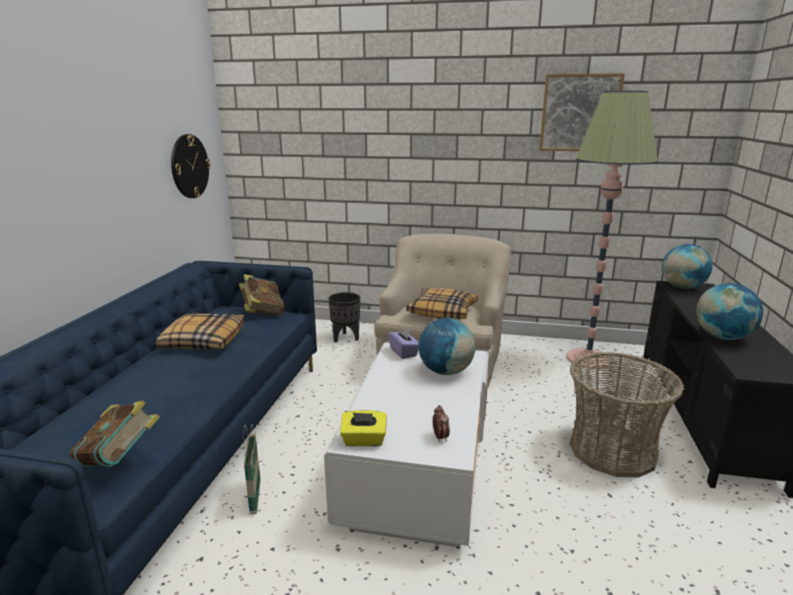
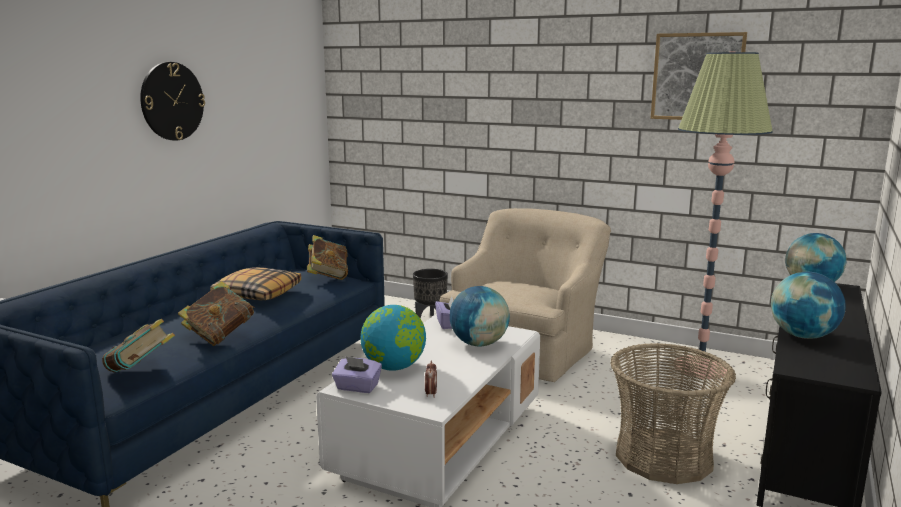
camera: 15 degrees right, 5 degrees down
(188, 398) = (220, 336): none -> book
(189, 166) = (284, 127): wall clock -> wall clock (172, 101)
(255, 497) = (270, 442): basket -> none
(364, 440) = (357, 387): yellow tissue box -> purple tissue box
(385, 410) = (394, 367): none -> globe
(442, 311) = (515, 291): pillow -> none

